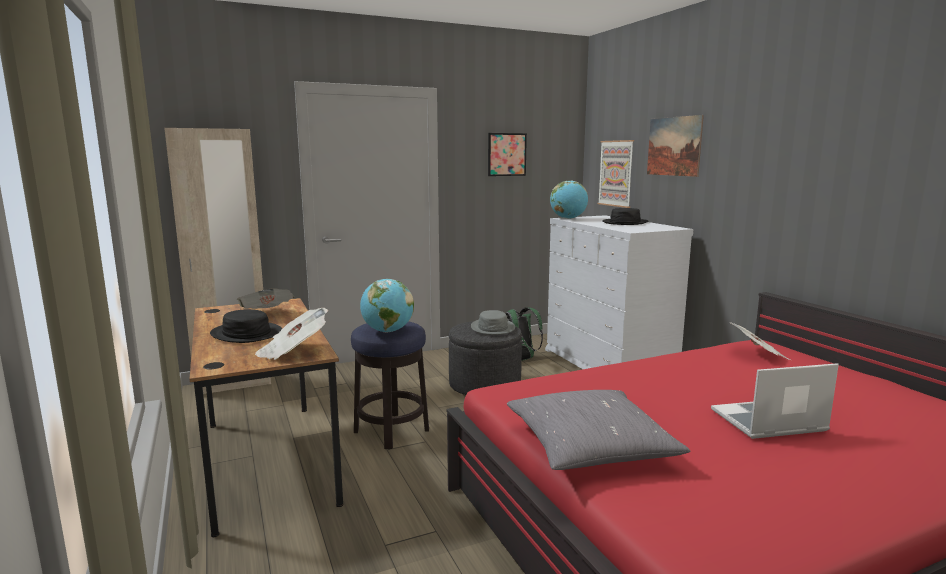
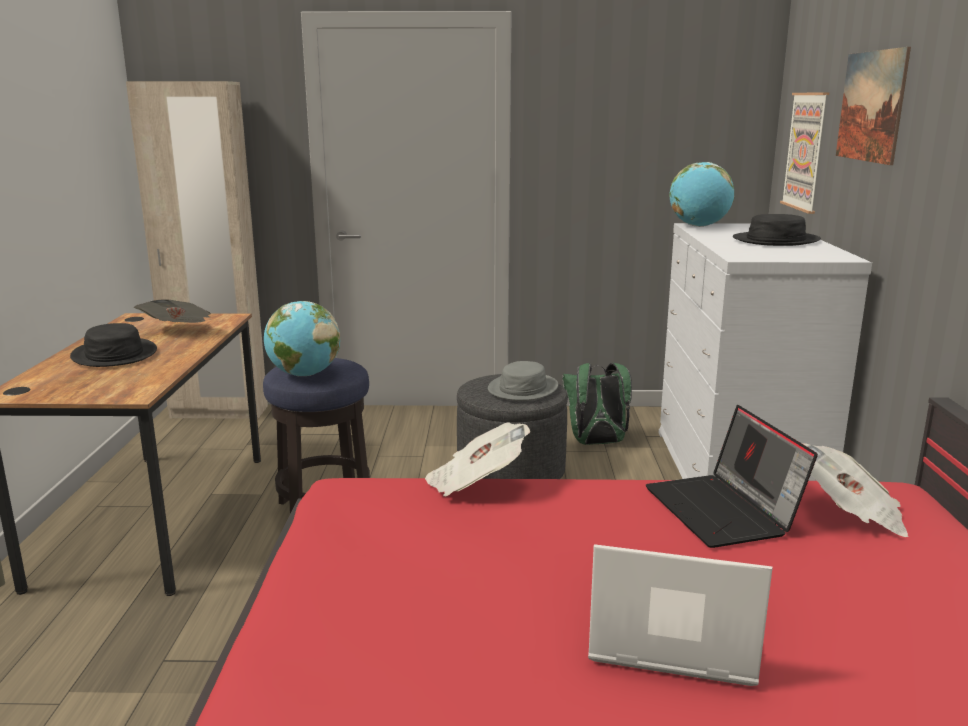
camera: 25 degrees right, 5 degrees up
(293, 352) = (116, 387): newspaper -> newspaper (475, 483)
(506, 154) = (629, 115): picture -> none
(590, 446) = (333, 603): grey pillow -> none
(705, 364) = (724, 511): none -> laptop

